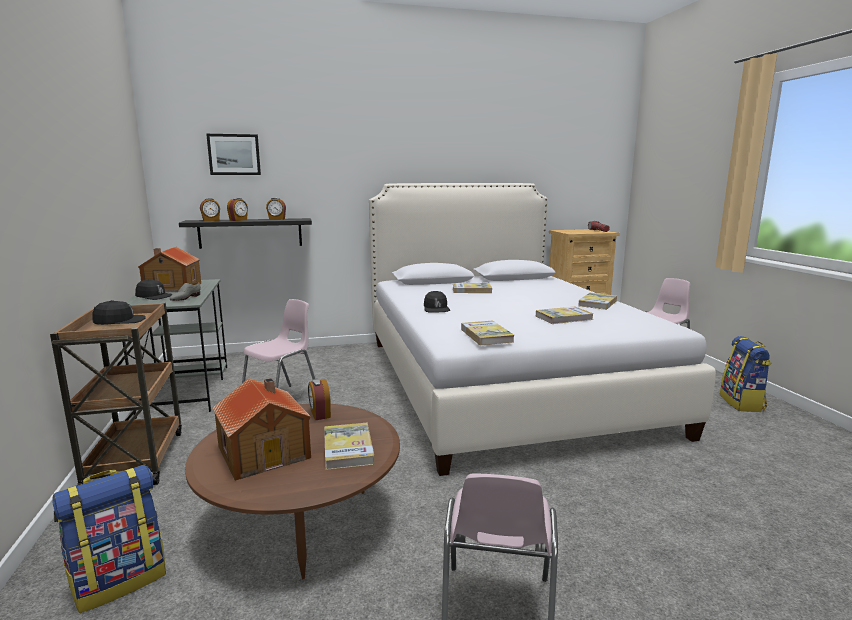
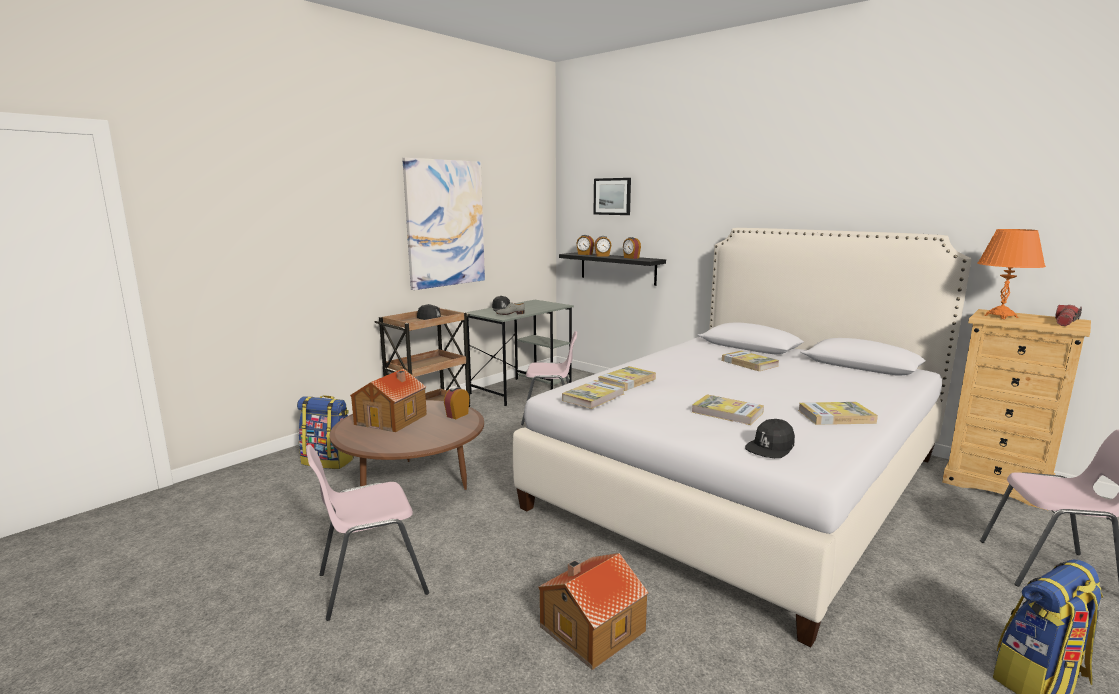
camera: 55 degrees right, 0 degrees up
(78, 183) = (445, 223): none -> picture
(171, 288) = (527, 305): toy house -> toy house (590, 628)
(348, 448) = (417, 437): book -> book (627, 381)
(436, 308) = (649, 367): black cap -> black cap (770, 447)
(572, 231) = (1000, 316): none -> orange table lamp

